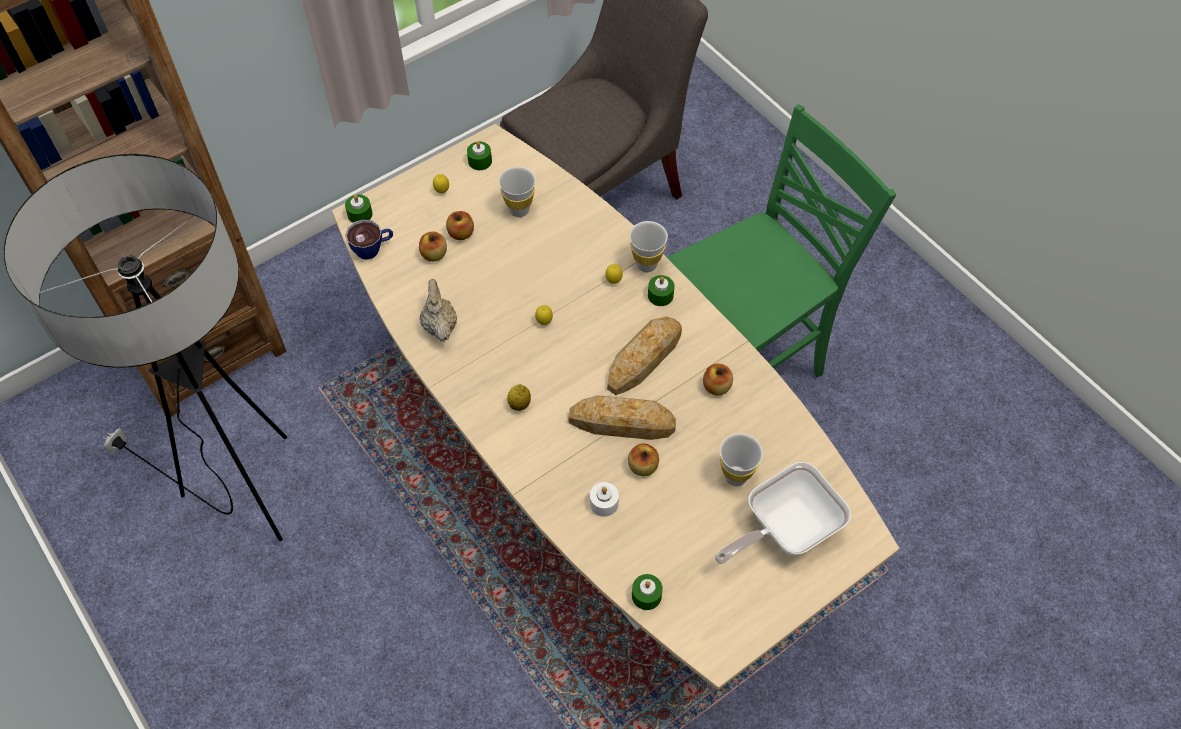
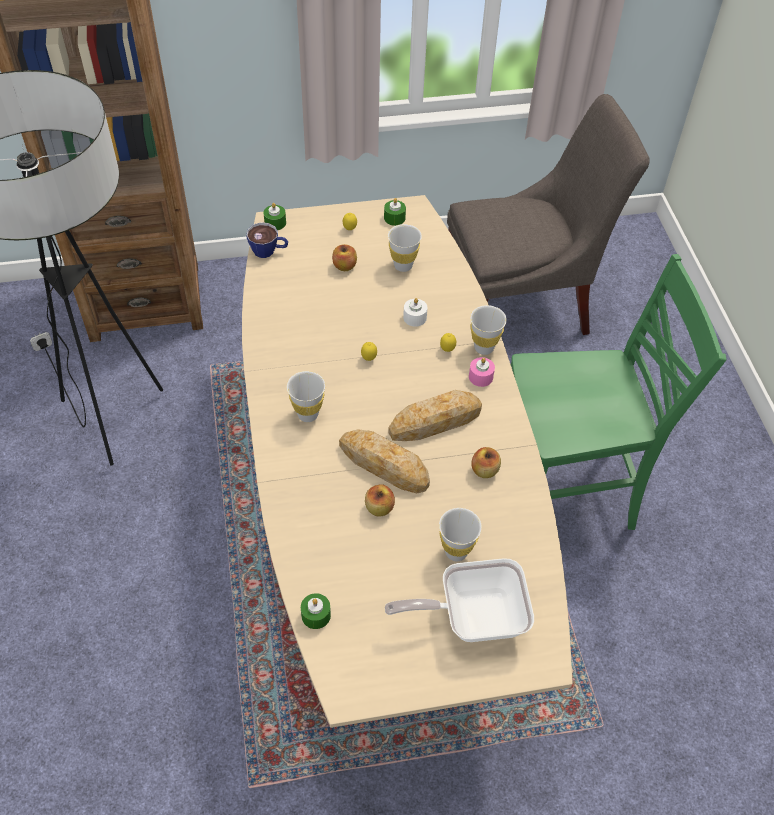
camera: 25 degrees right, 5 degrees down
(434, 255) = (313, 273): apple -> none
(439, 325) = (283, 328): beige teapot -> none
(519, 404) = (308, 414): lemon -> white cup
(604, 503) = (327, 523): white candle -> white candle (415, 317)
(660, 295) = (480, 377): green candle -> pink candle

